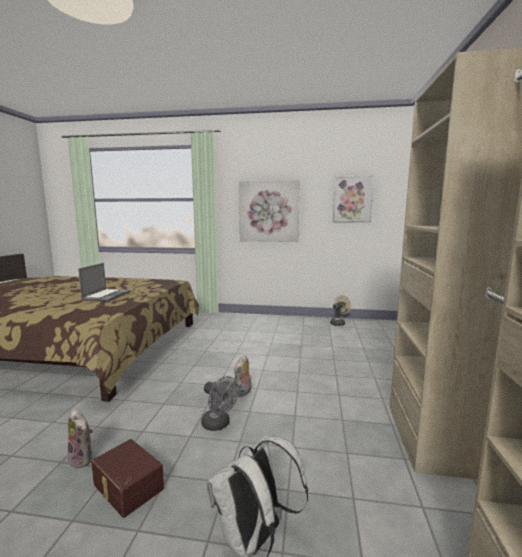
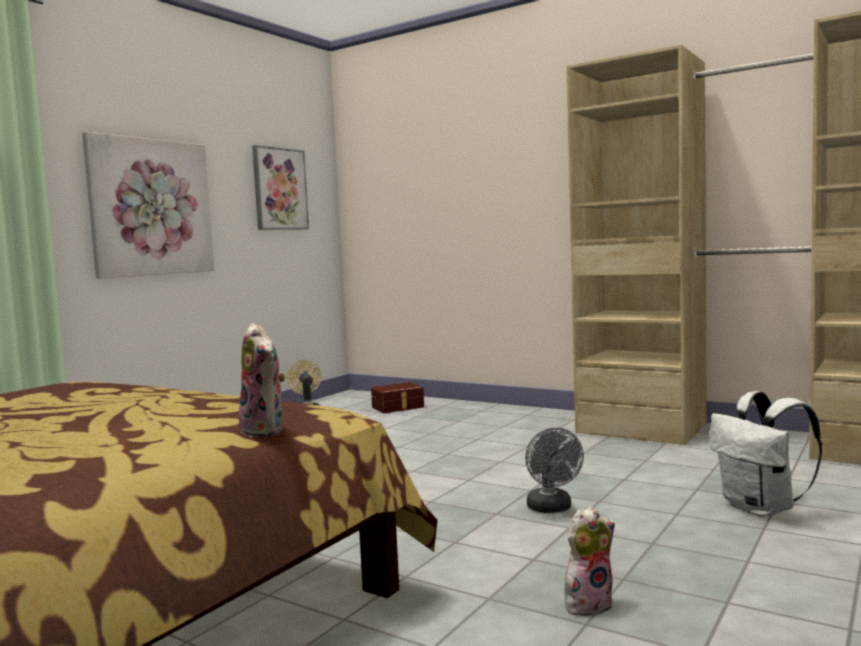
camera: 65 degrees left, 5 degrees down
(106, 296) = (125, 414): laptop -> none
(127, 487) = (670, 568): brown storage box -> brown storage box (398, 407)
(219, 425) = (552, 509): grey fan -> grey fan turned 105 degrees clockwise
(243, 393) = (475, 488): plush toy -> plush toy (266, 430)

